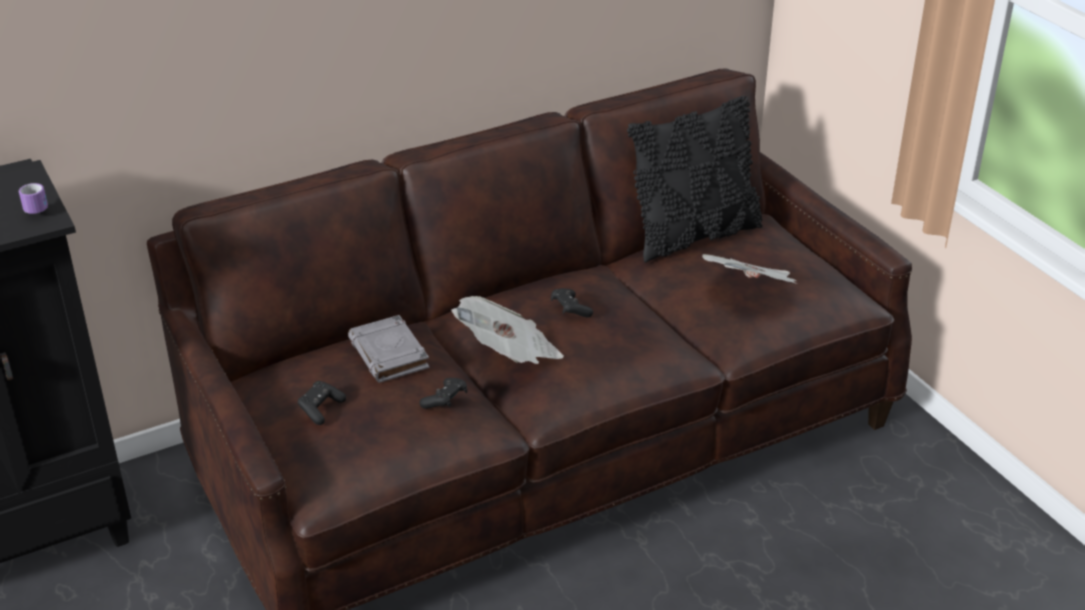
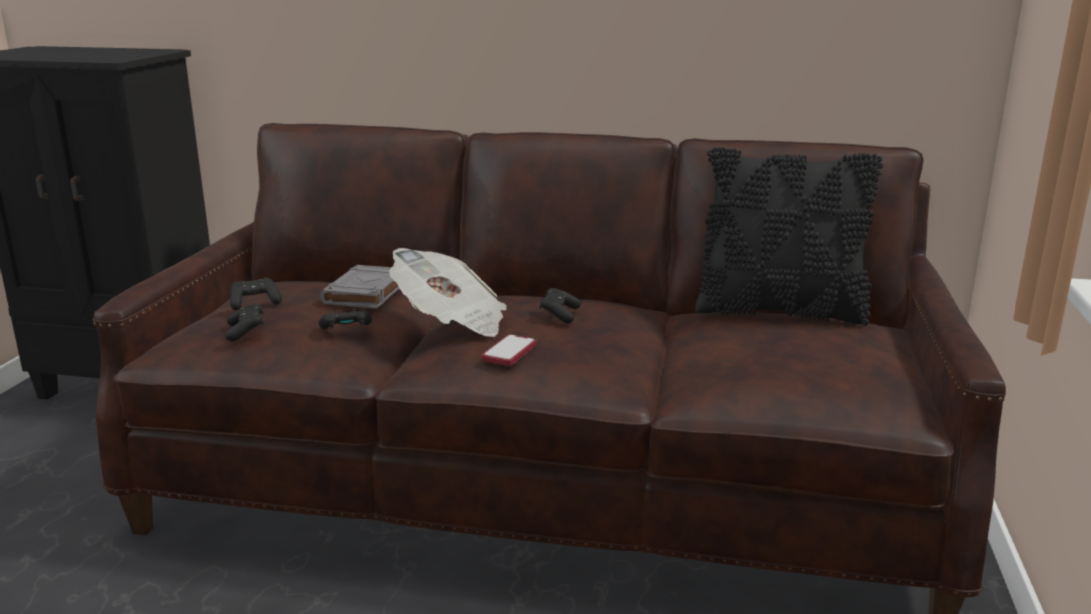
camera: 40 degrees right, 15 degrees down
(35, 207) = (126, 57): mug -> none
(374, 441) = (246, 332): none -> black game controller
(595, 365) = (509, 352): none -> phone
(751, 290) = (771, 358): newspaper -> none

